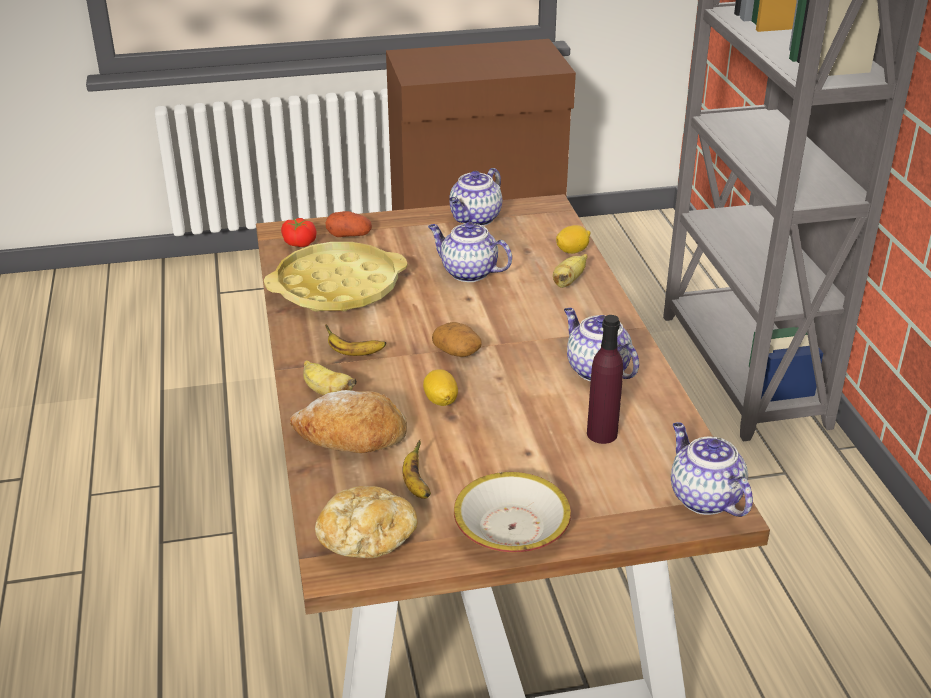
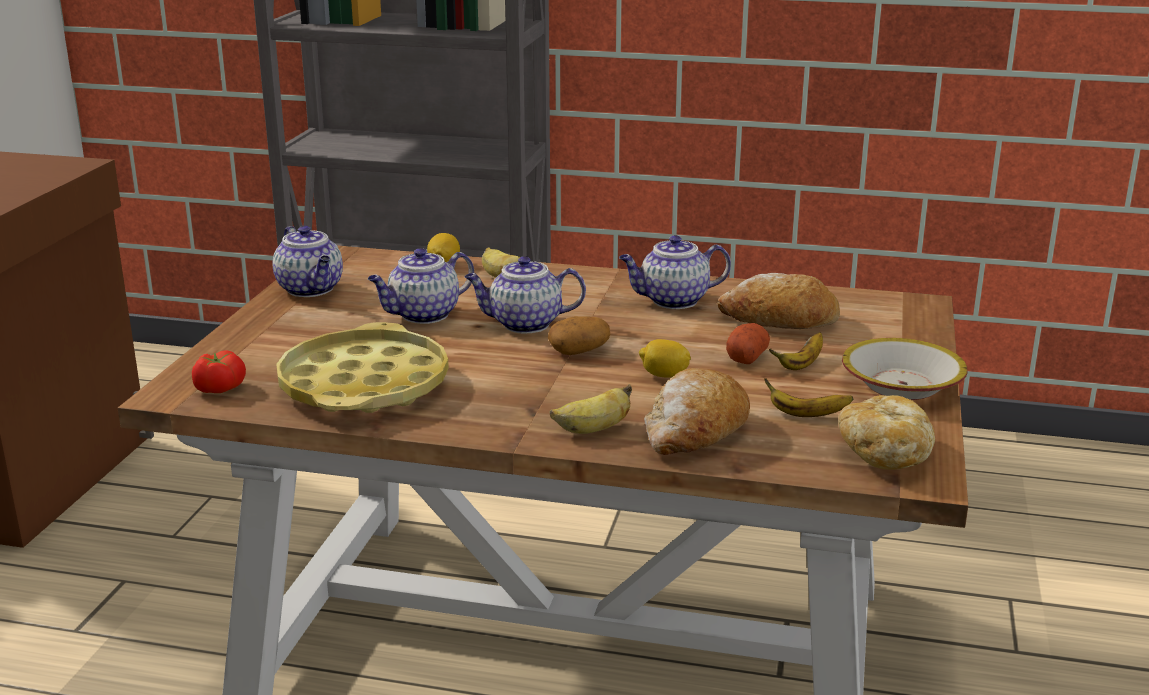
camera: 65 degrees left, 10 degrees down
(349, 235) = (245, 357): potato -> potato (746, 357)
(354, 353) = (525, 401): banana -> banana (801, 365)
(602, 434) = (780, 321): purple bottle -> bread
(703, 497) = (898, 306): teapot -> teapot (524, 324)

